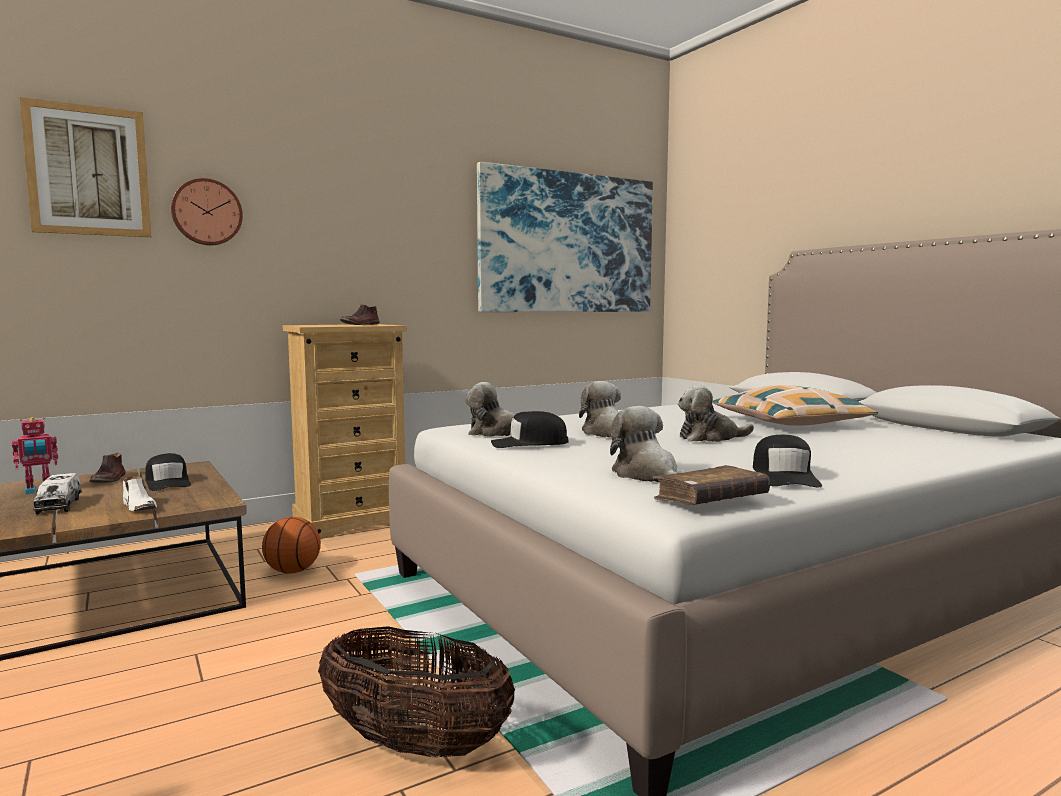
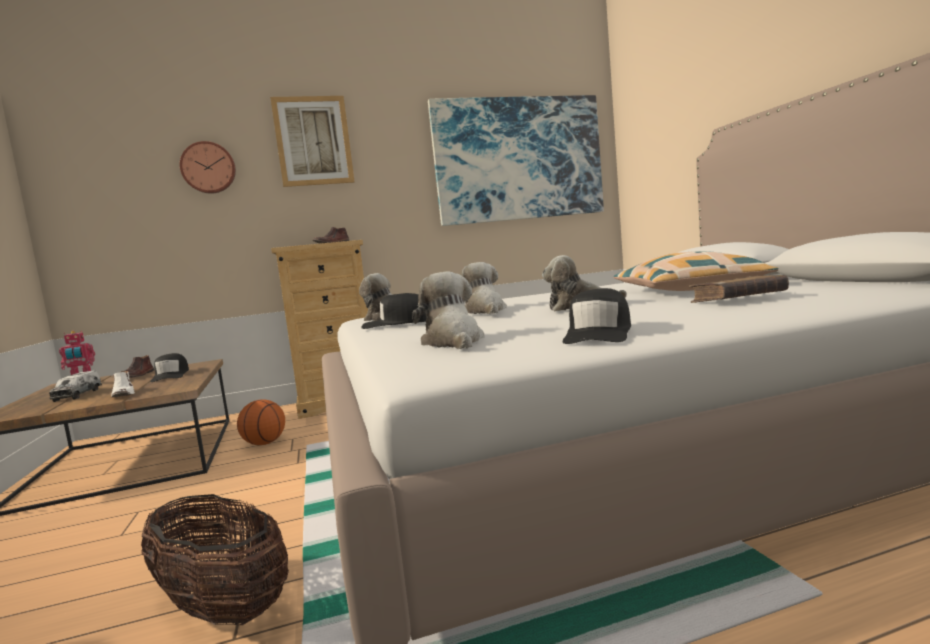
camera: 15 degrees right, 0 degrees up
(88, 171) = (118, 147): picture -> picture (313, 141)
(710, 500) = (472, 361): brown book -> brown book (738, 300)

